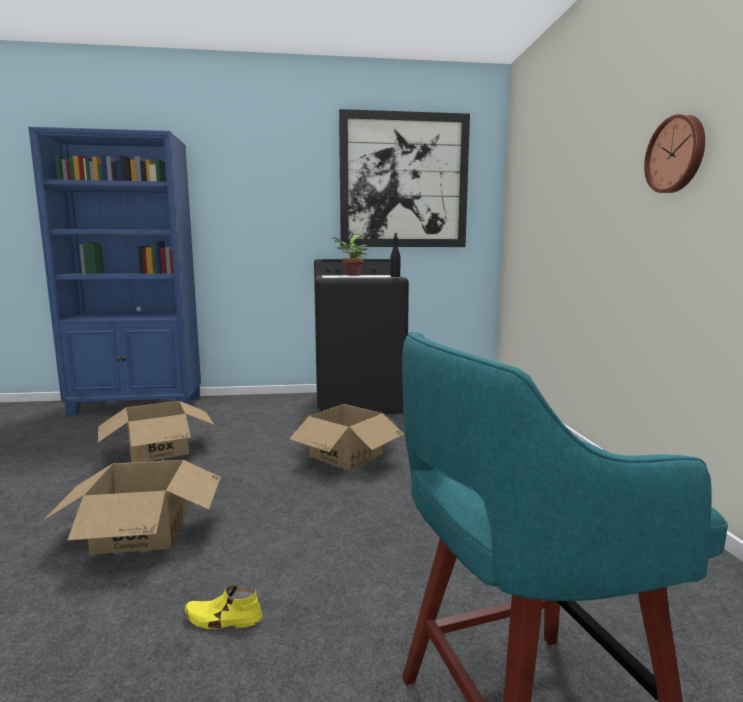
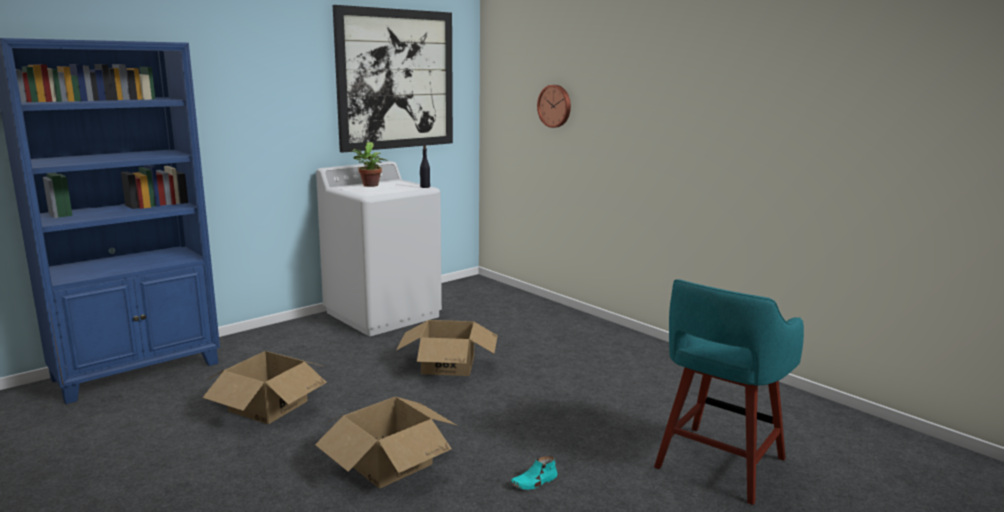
camera: 35 degrees left, 5 degrees up
(222, 619) = (534, 482): yellow shoe -> turquoise shoe
(359, 402) = (383, 314): black washing machine -> white washing machine
(676, 154) = (678, 113): wall clock -> wall clock (555, 106)

